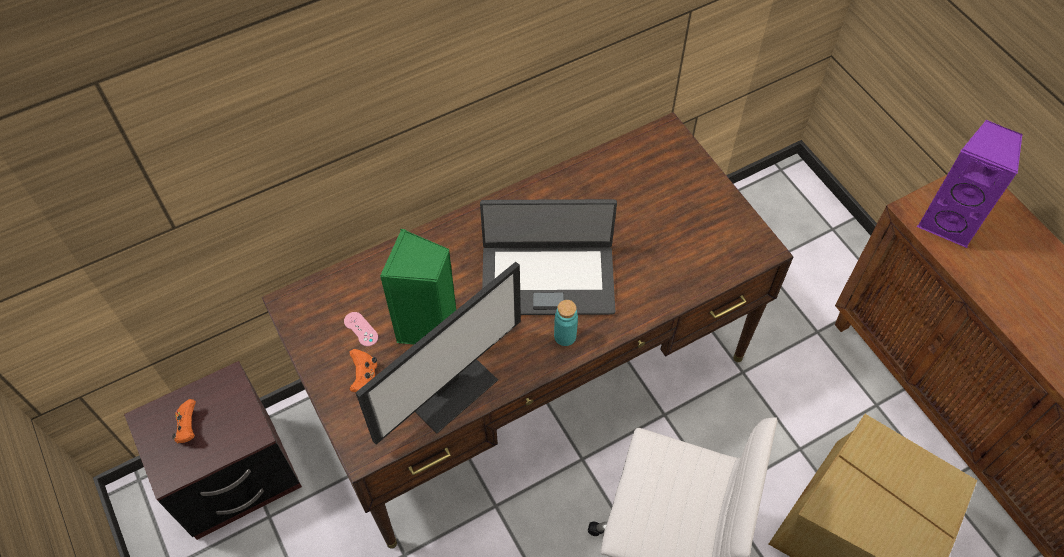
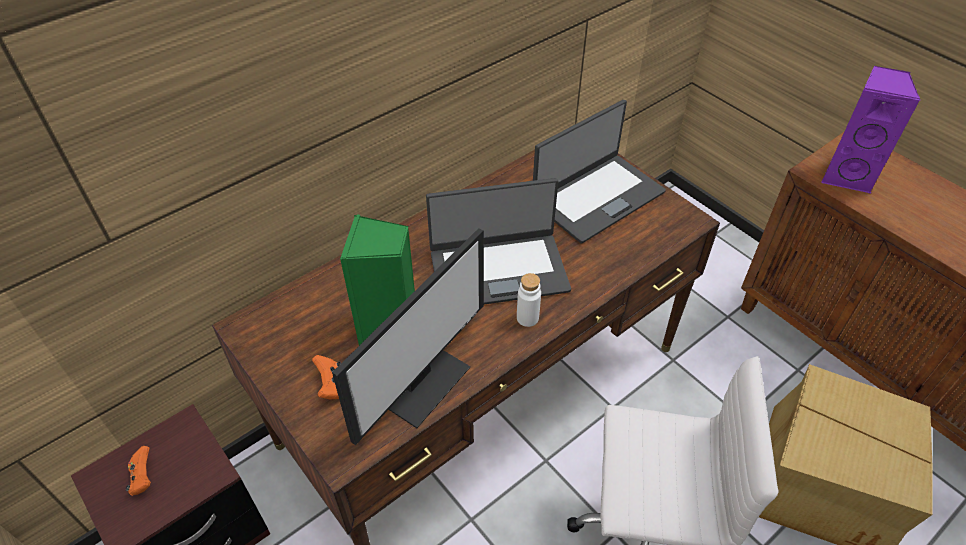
camera: 10 degrees left, 10 degrees down
(361, 329) = (320, 340): pink game controller -> none
(565, 336) = (527, 318): turquoise bottle -> white bottle
(670, 206) = (597, 197): none -> laptop

